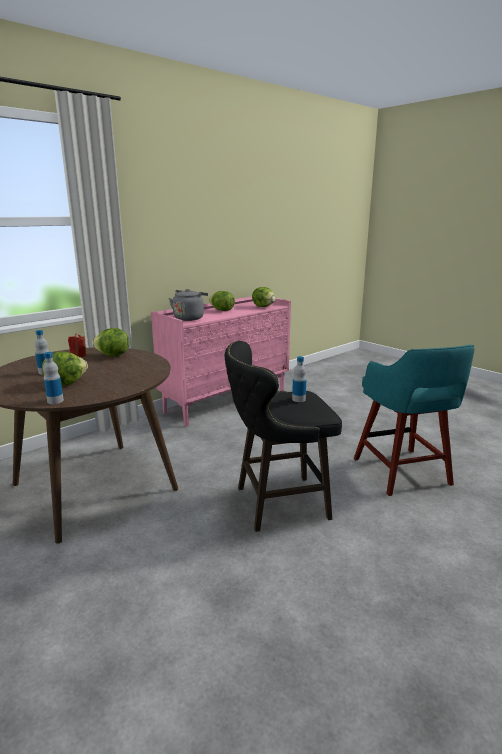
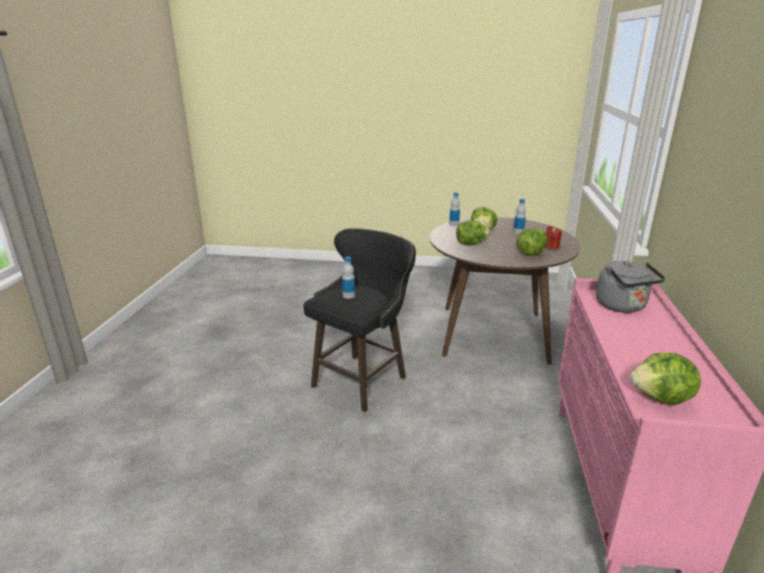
camera: 140 degrees right, 5 degrees up
(222, 310) = (661, 347): lettuce -> lettuce (471, 244)
(402, 473) = (273, 469): turquoise stool -> none

